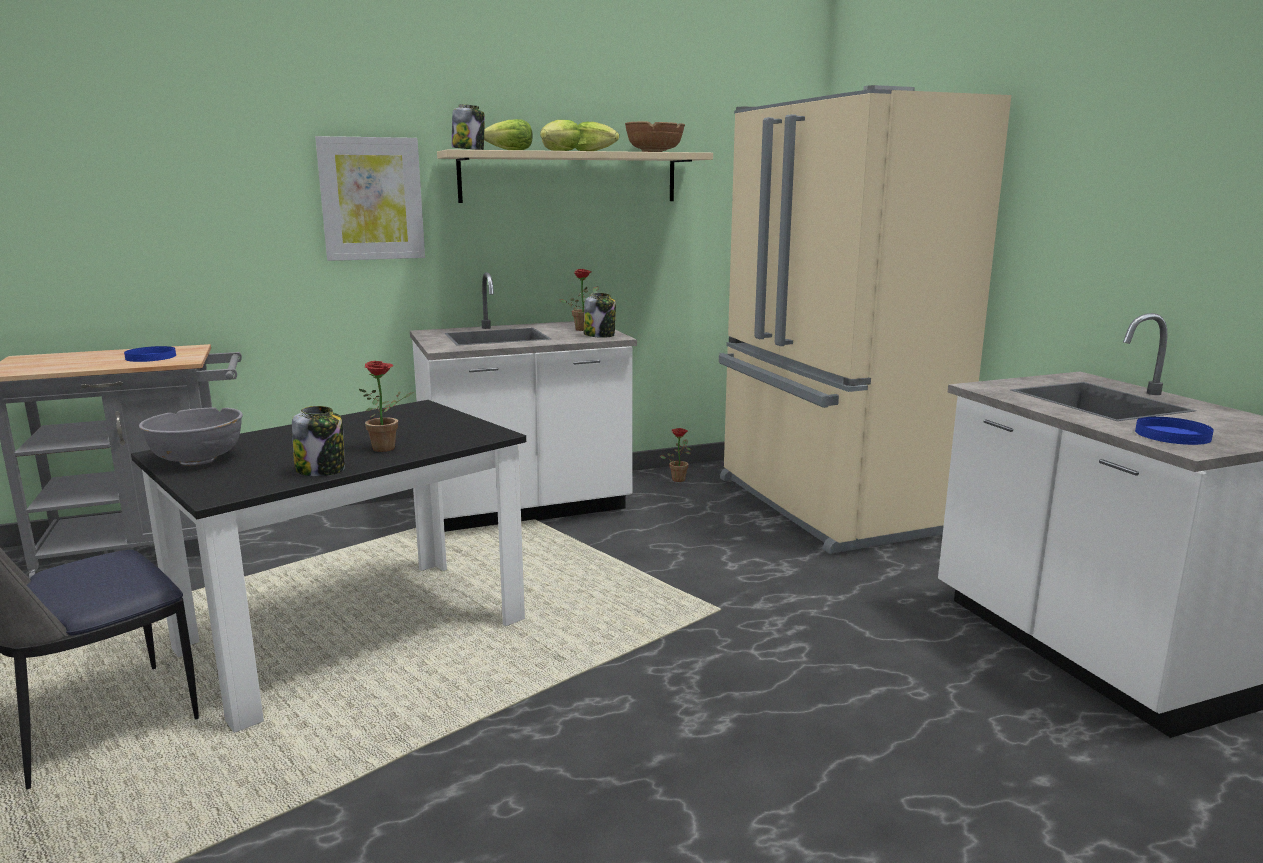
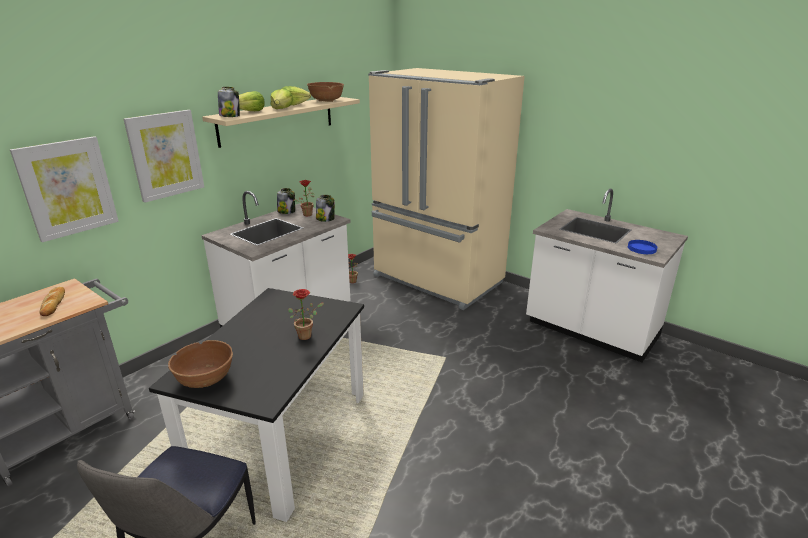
camera: 30 degrees left, 10 degrees up
(150, 357) = (53, 303): blue plate -> bread
(197, 459) = (205, 379): grey bowl -> brown bowl
(224, 218) = (67, 188): none -> picture
(321, 470) = (295, 364): jar -> jar (286, 211)

